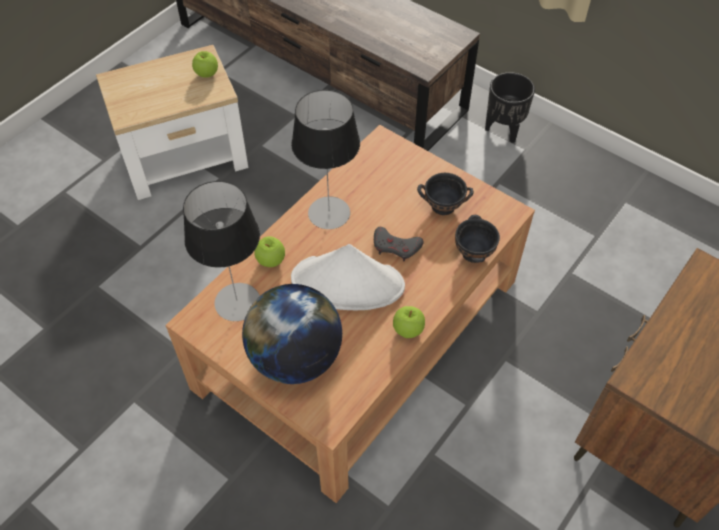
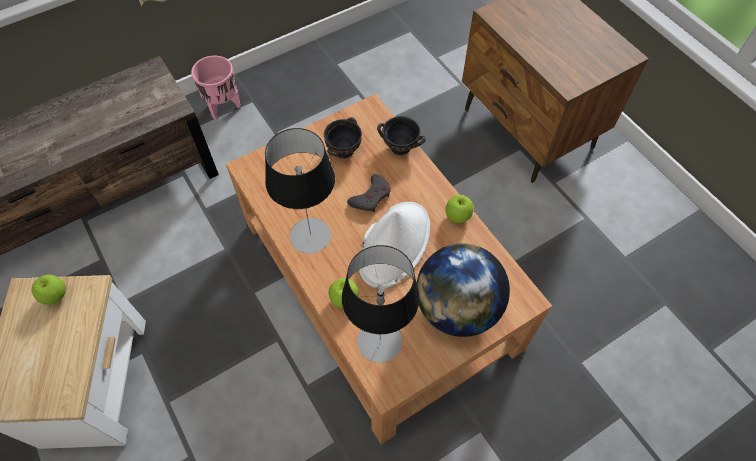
camera: 70 degrees left, 5 degrees up
(504, 130) = (223, 107): black planter -> pink planter

